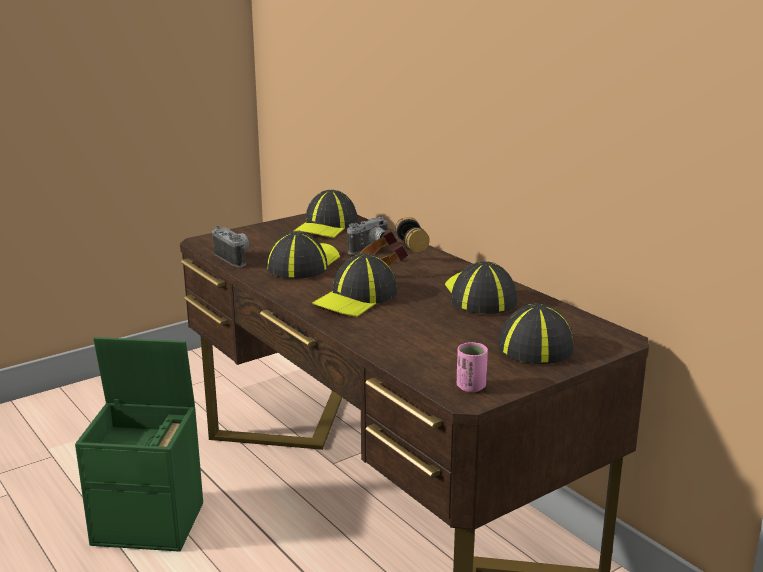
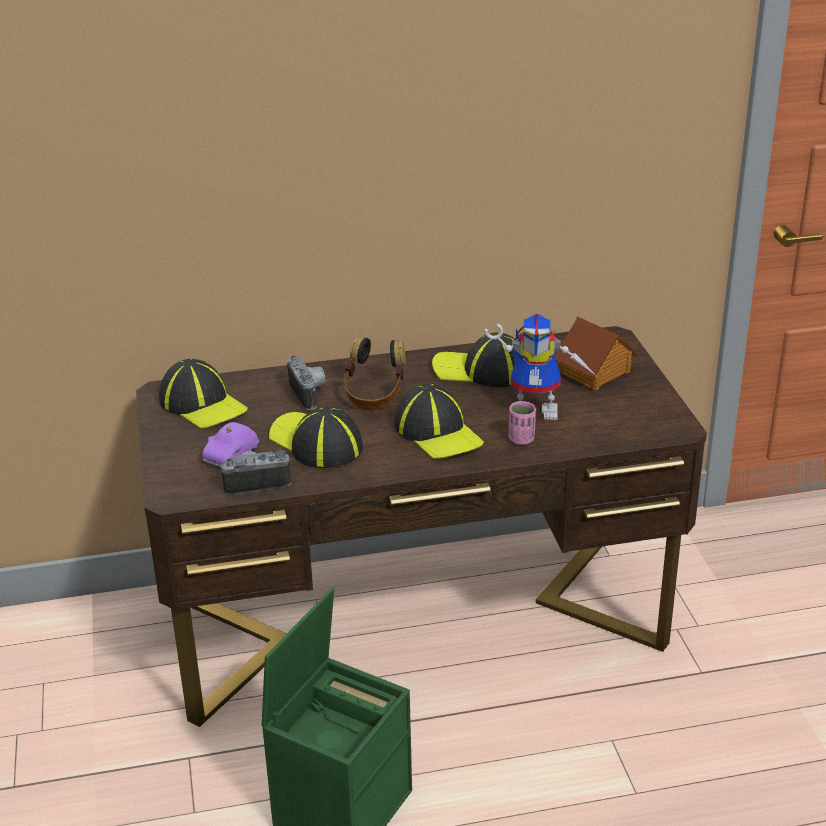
camera: 65 degrees left, 10 degrees up
(264, 246) = (232, 456): none -> purple toy car
(436, 328) = (538, 409): none -> toy robot
(471, 387) = (661, 422): pink cup -> pink cup (521, 439)
(535, 341) = (595, 372): cap -> toy house

